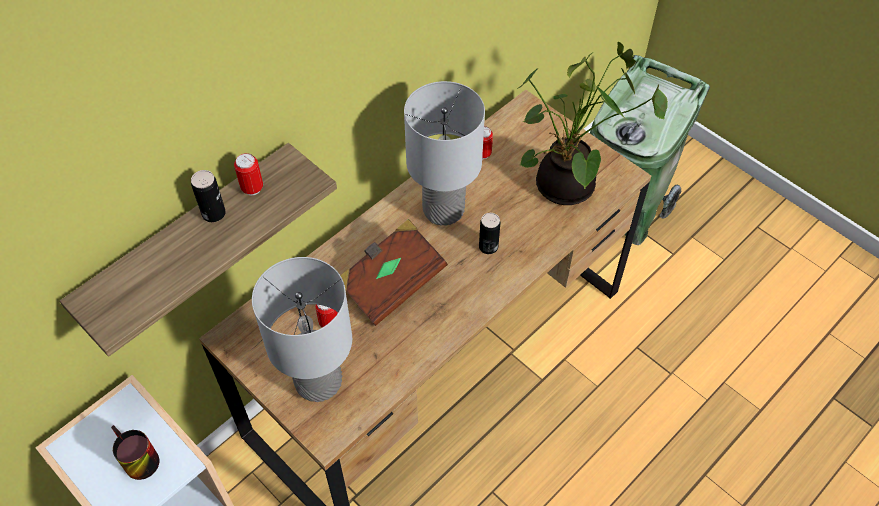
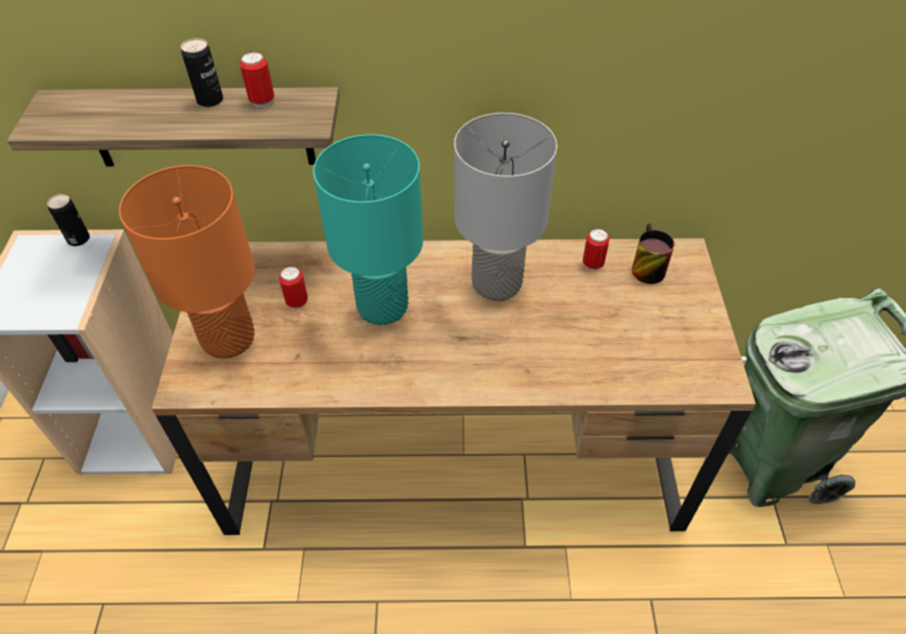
camera: 45 degrees right, 5 degrees down
(135, 461) = (46, 288): mug -> mug (644, 267)
(320, 384) = (230, 343): grey table lamp -> orange table lamp
(391, 282) = (382, 309): brown book -> turquoise table lamp
(488, 247) = (501, 344): can -> can (78, 239)
(567, 189) = (641, 351): potted plant -> none

